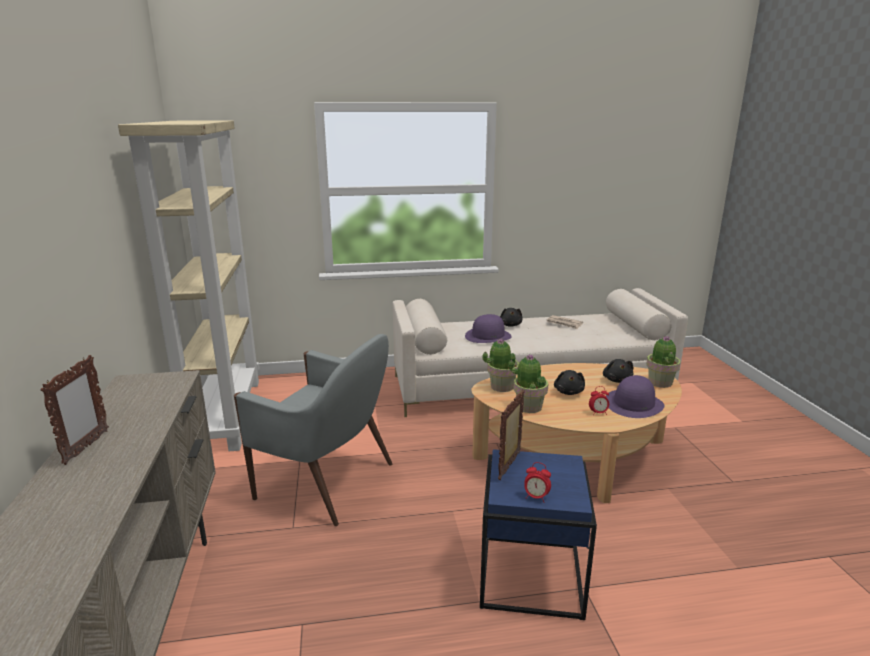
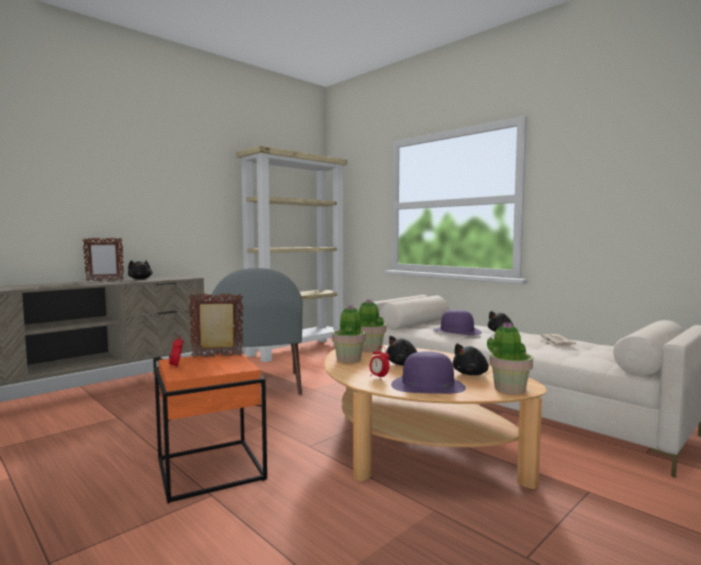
camera: 55 degrees right, 15 degrees down
(123, 415) = (140, 279): none -> black plush toy
(529, 576) = (209, 469): blue side table -> orange side table

